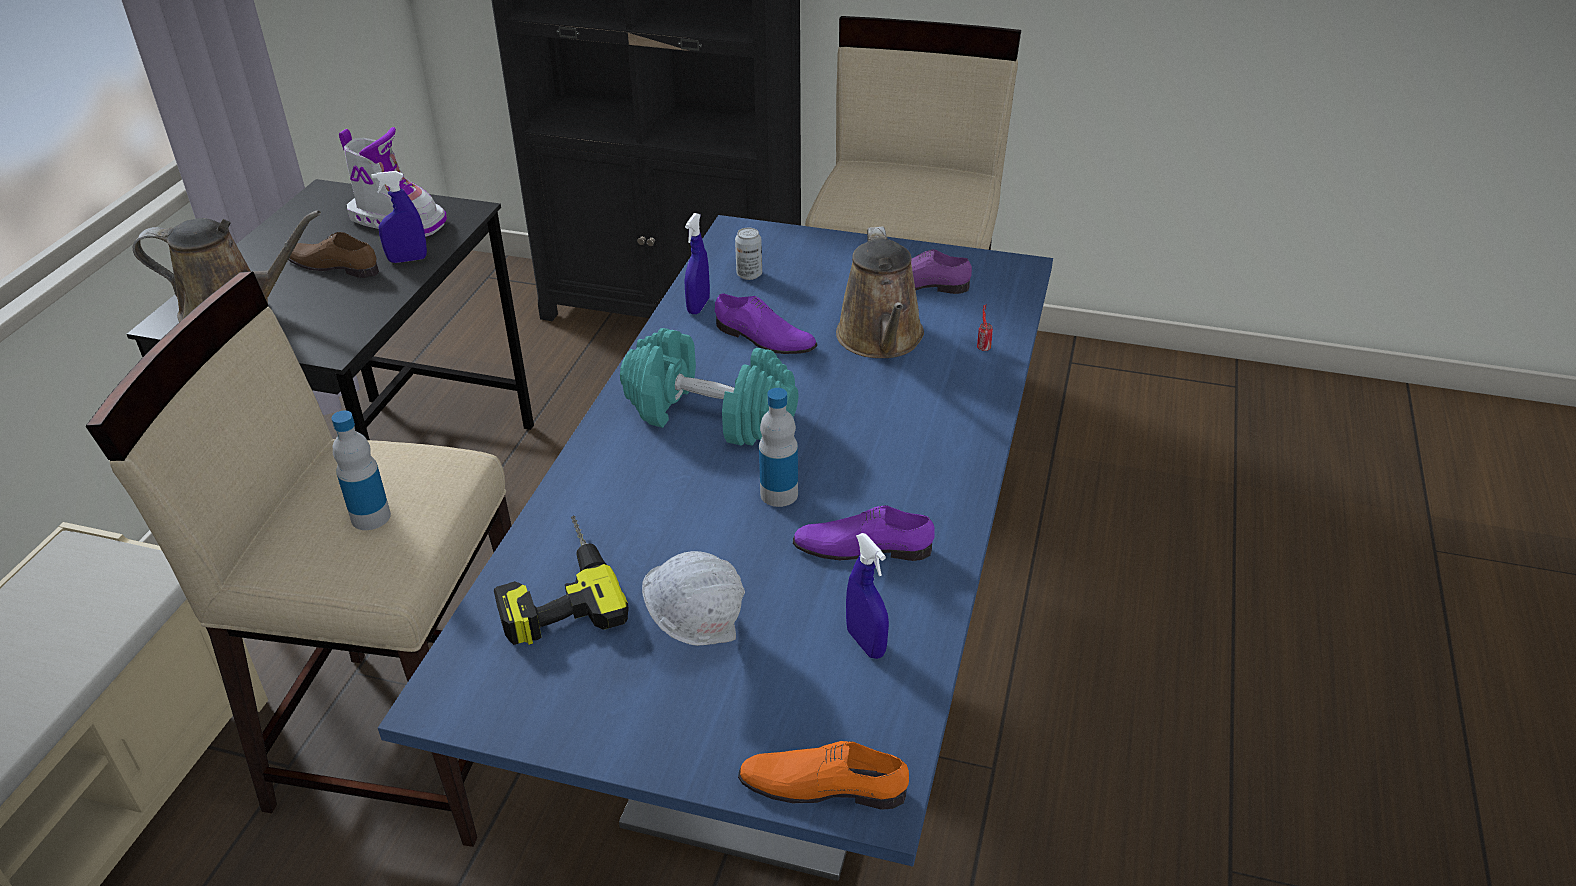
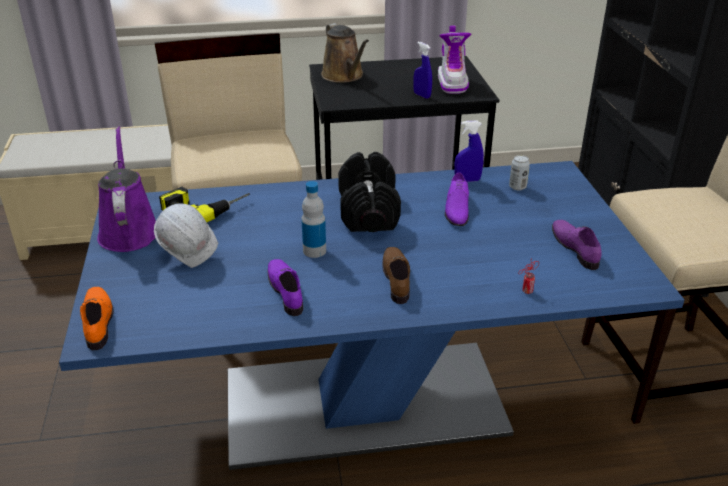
camera: 65 degrees right, 5 degrees down
(334, 265) = (400, 82): brown shoe -> brown shoe (397, 278)
(370, 517) = (228, 152): bottle -> none
(555, 702) = (129, 231): none -> purple watering can
(709, 415) = (368, 211): turquoise dumbbell -> black dumbbell
(865, 643) = (207, 310): blue spray bottle -> none
(881, 339) = (496, 249): brown watering can -> none

